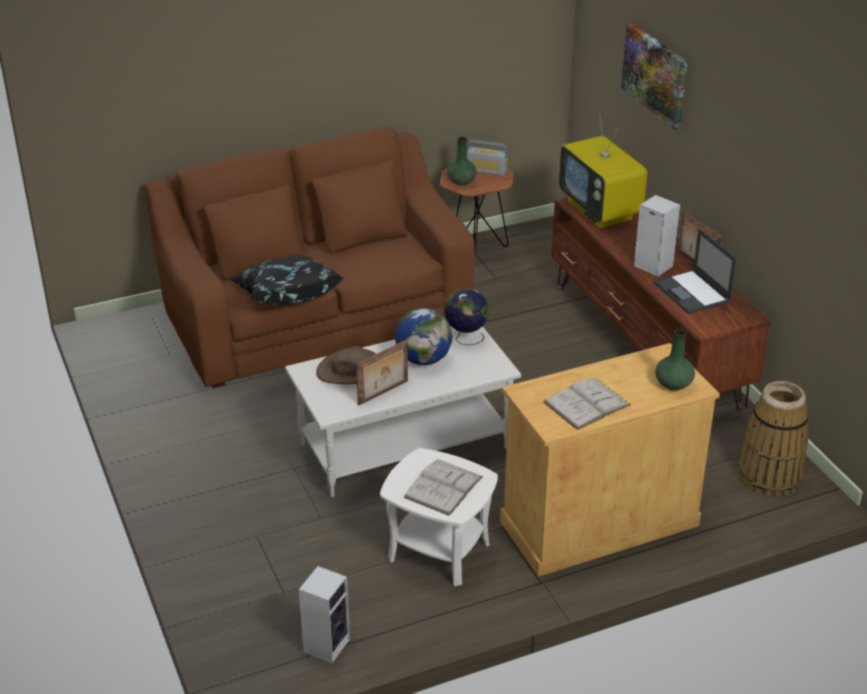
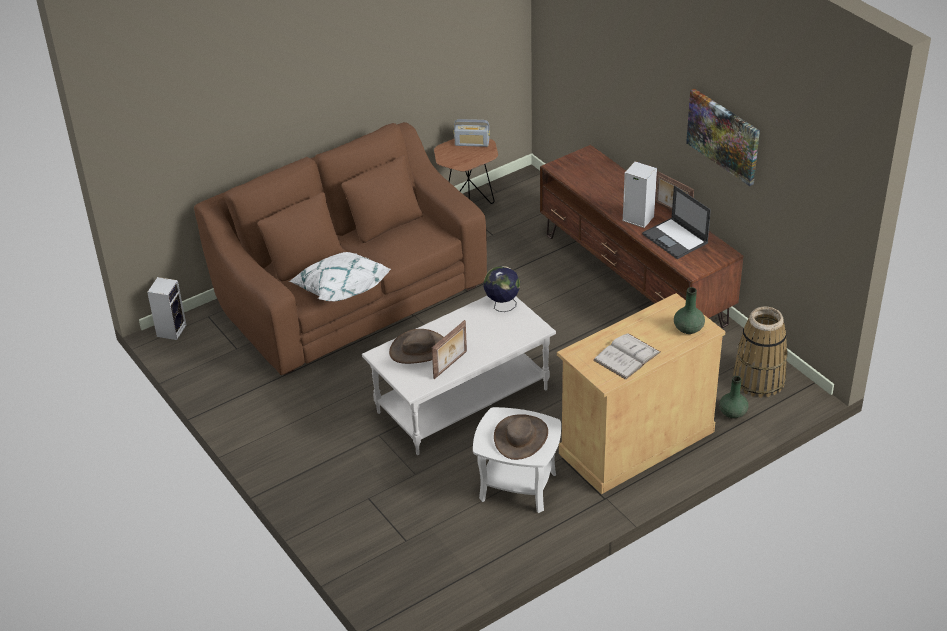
camera: 10 degrees left, 5 degrees up
(287, 296) = (340, 289): black pillow -> white pillow
(326, 644) = (453, 576): speaker -> speaker (171, 330)
(423, 359) = (473, 330): globe -> none
(443, 487) = (521, 437): white book -> brown hat
(461, 181) = (453, 157): green vase -> green vase (732, 412)
(600, 211) = (581, 171): television -> none
(655, 74) = (617, 56): picture -> picture (724, 136)

